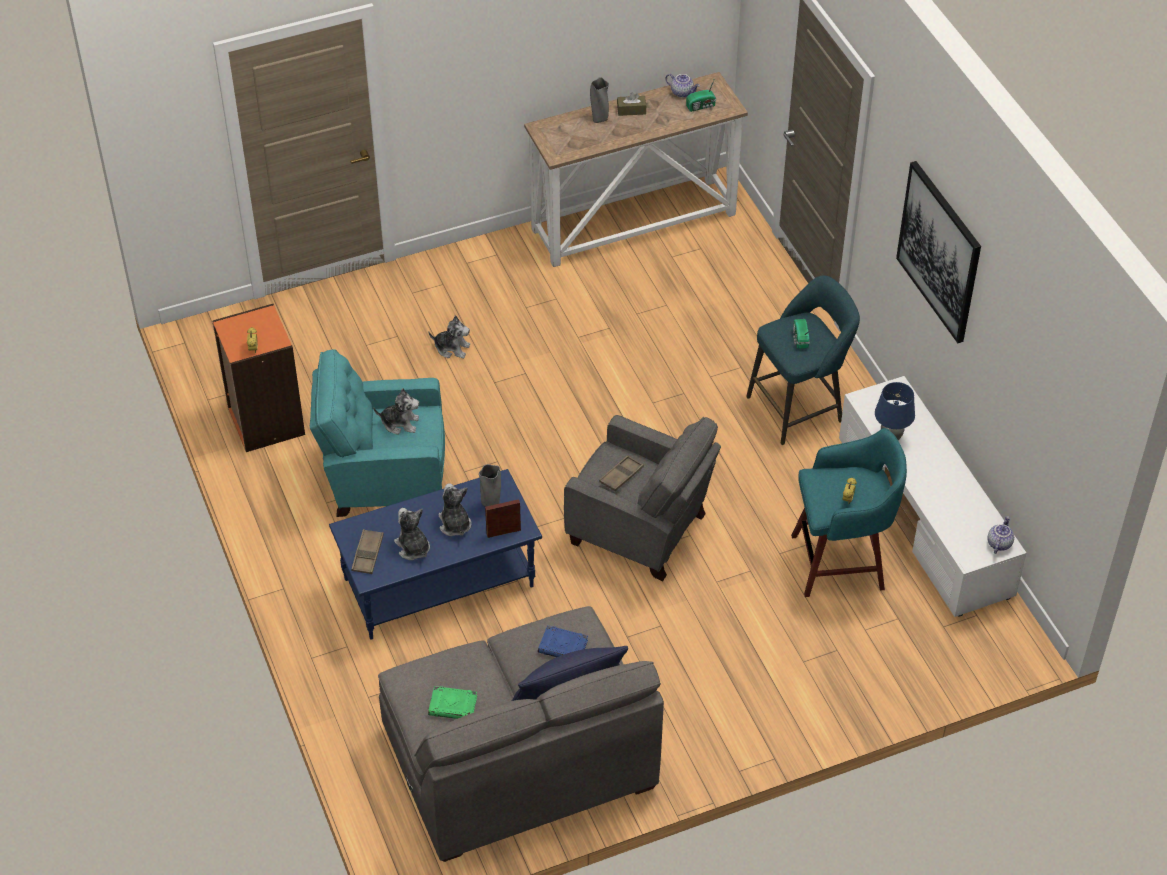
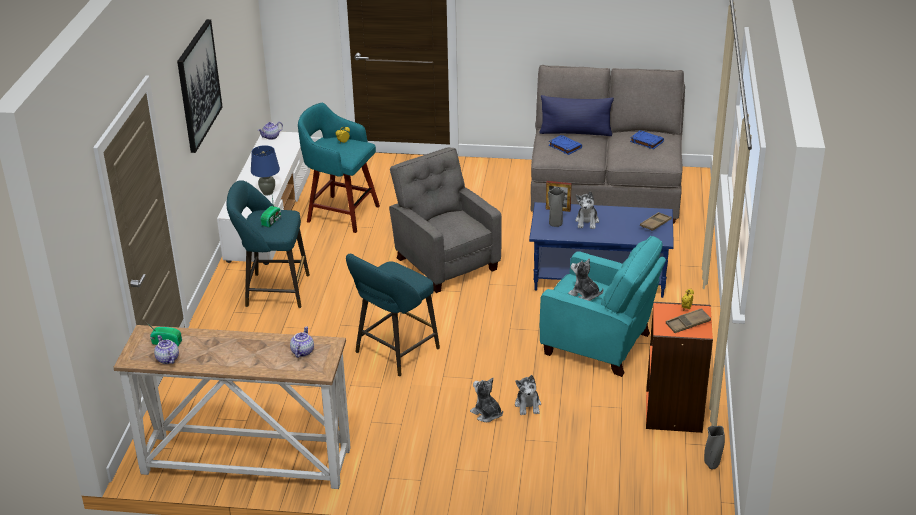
camera: 150 degrees left, 15 degrees down
(413, 548) = (623, 218): plush toy -> plush toy (528, 405)
(453, 706) = (646, 141): green book -> blue book
(574, 139) = (302, 351): none -> teapot
(597, 381) = (394, 353): none -> turquoise stool
(599, 119) = (263, 361): grey vase -> grey vase (712, 464)
(621, 476) = (455, 222): brown tray -> brown tray (688, 323)
(631, 110) = (227, 359): brown tissue box -> none

